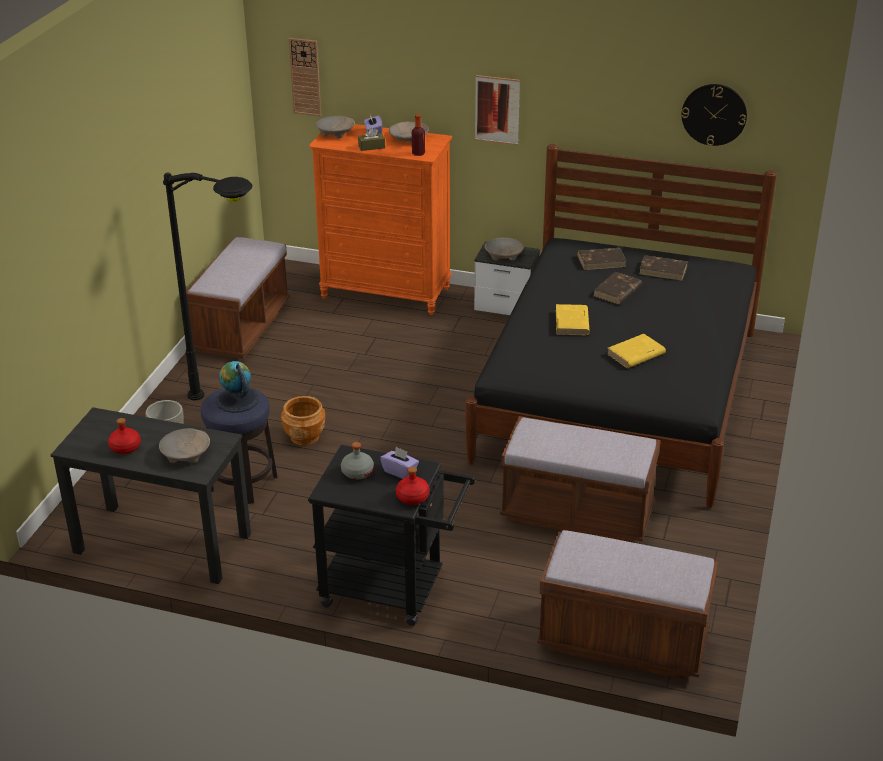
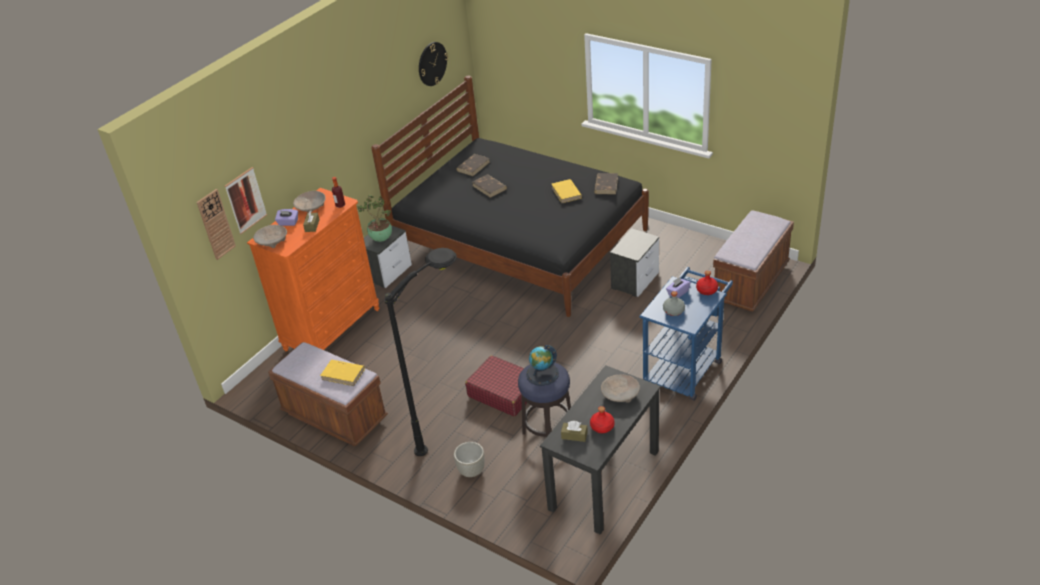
camera: 70 degrees left, 5 degrees up
(109, 429) = (574, 435): none -> brown tissue box
(304, 436) = (503, 392): brown planter -> red suitcase
(393, 590) = (685, 367): black cart -> blue cart
(497, 110) = (334, 149): picture -> picture (246, 200)
(503, 255) = (380, 239): beige bowl -> potted plant
(572, 323) = (519, 210): yellow book -> yellow book (343, 374)
(577, 514) = (635, 280): brown bench -> nightstand
(602, 261) = (447, 187): brown book -> brown book (606, 185)

